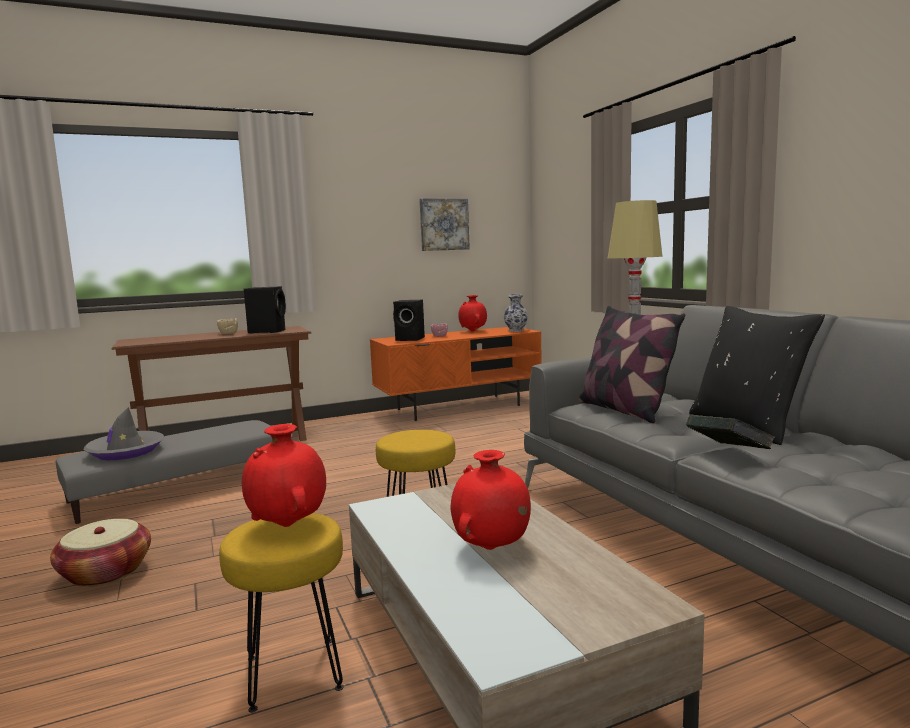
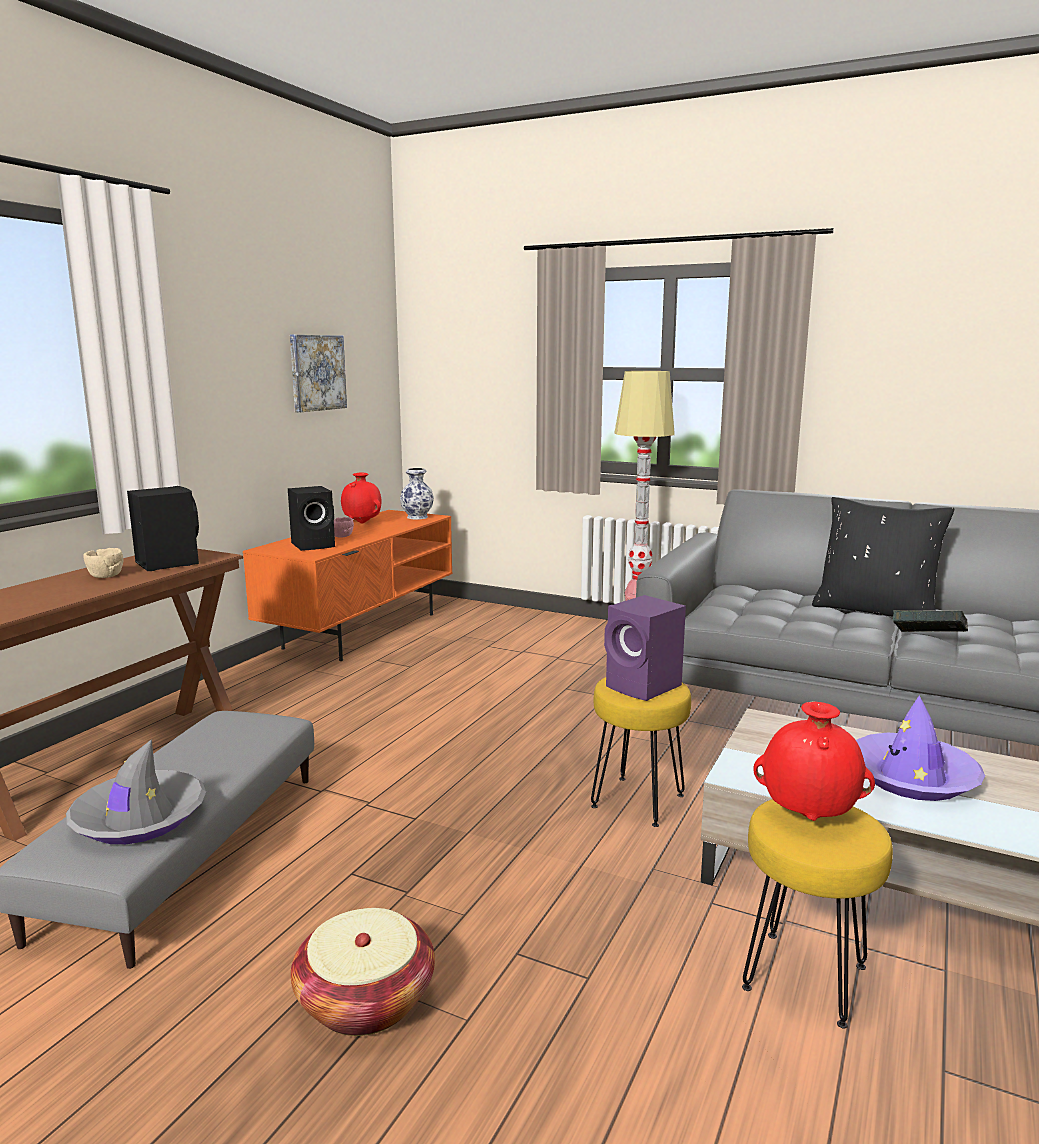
camera: 40 degrees left, 5 degrees up
(413, 438) = (645, 687): none -> purple speaker
(491, 549) = (912, 778): red vase -> purple hat
(624, 410) = (754, 611): pillow -> none

